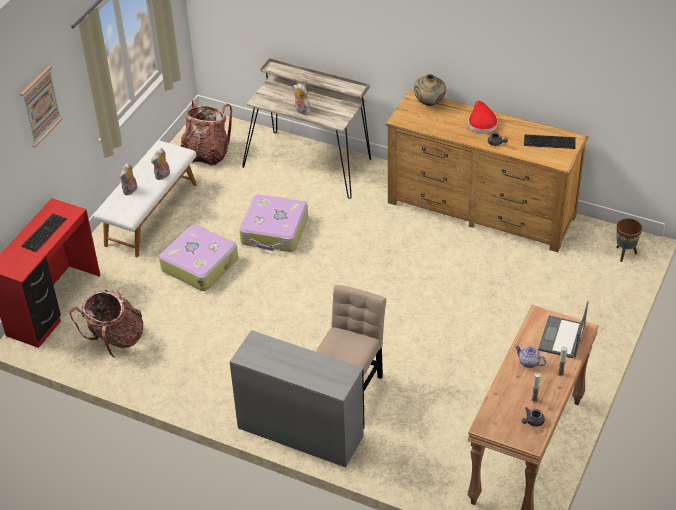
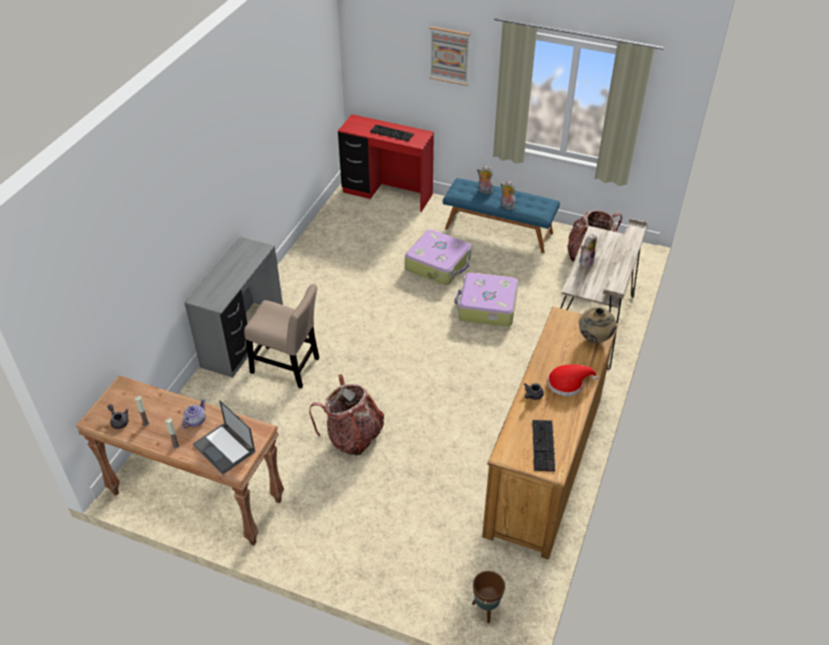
camera: 85 degrees right, 0 degrees up
(115, 340) = (350, 228): backpack -> backpack (352, 436)
(150, 214) = (499, 230): white bench -> blue bench
(561, 338) = (225, 448): laptop -> laptop turned 150 degrees counterclockwise

